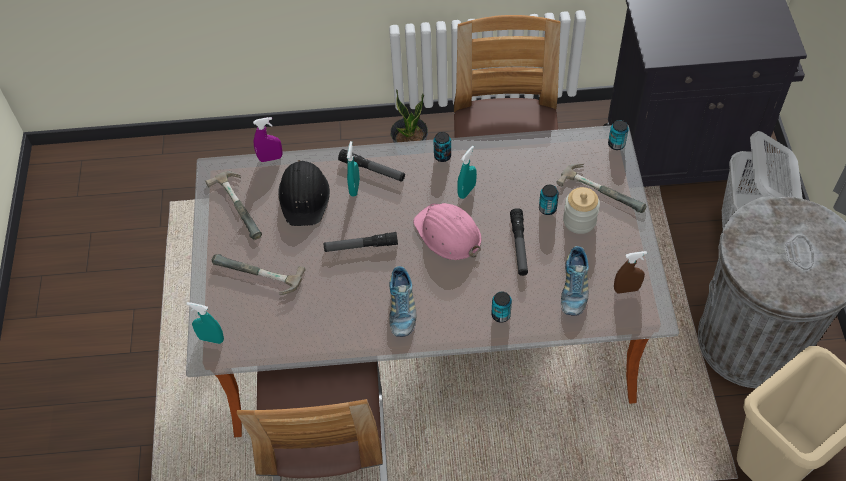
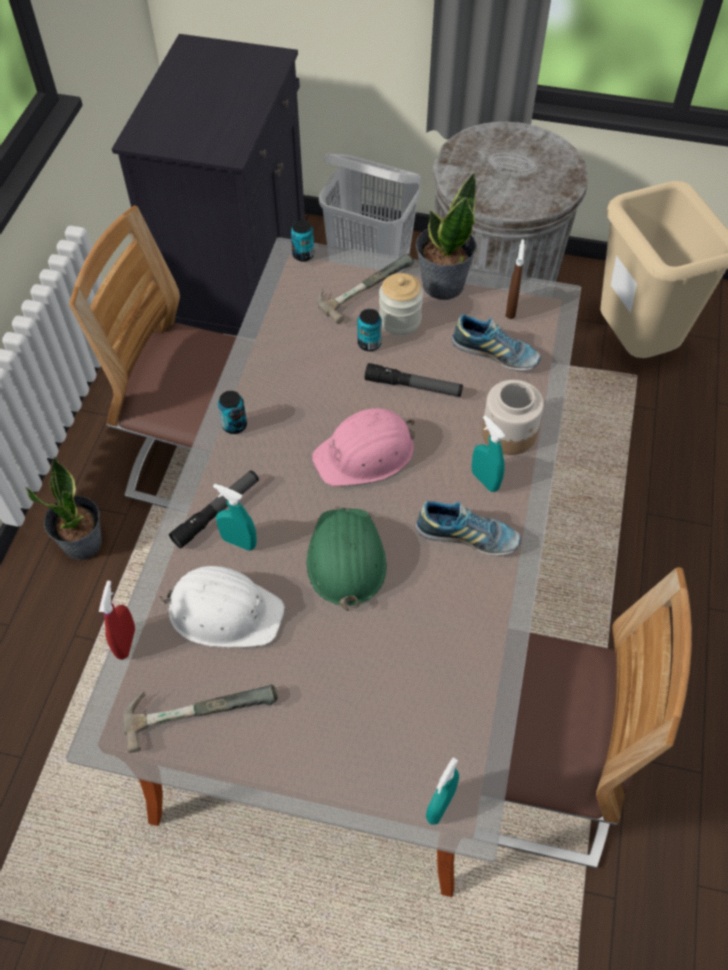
camera: 75 degrees left, 0 degrees up
(255, 276) = (346, 714): hammer -> none
(270, 158) = (126, 642): purple spray bottle -> red spray bottle
(304, 196) = (224, 611): black hard hat -> white hard hat
(361, 246) = (345, 559): flashlight -> green hard hat
(466, 191) = (305, 415): turquoise spray bottle -> turquoise spray bottle (485, 480)
(501, 315) = (509, 433): can -> jar
(629, 238) = (442, 285): none -> potted plant

